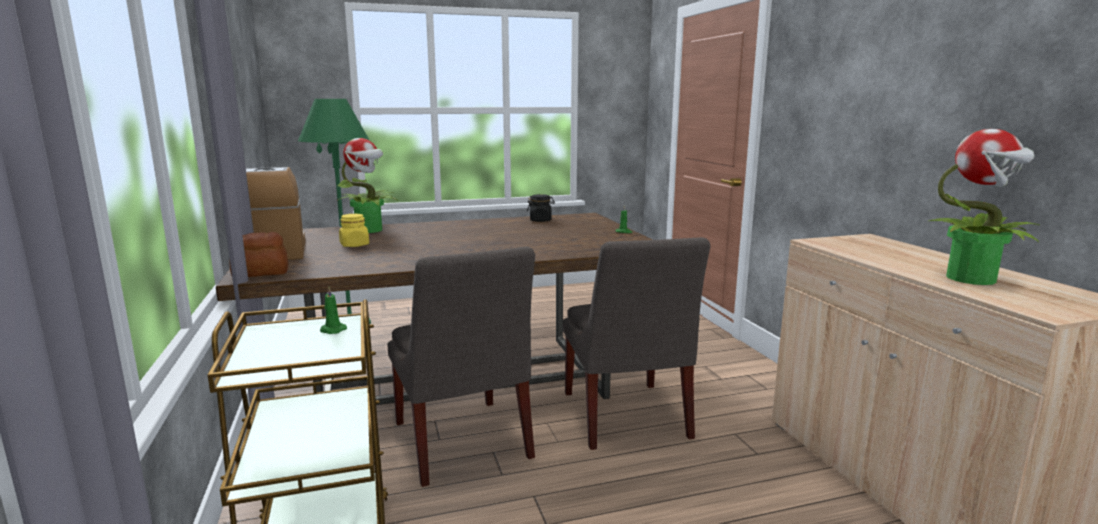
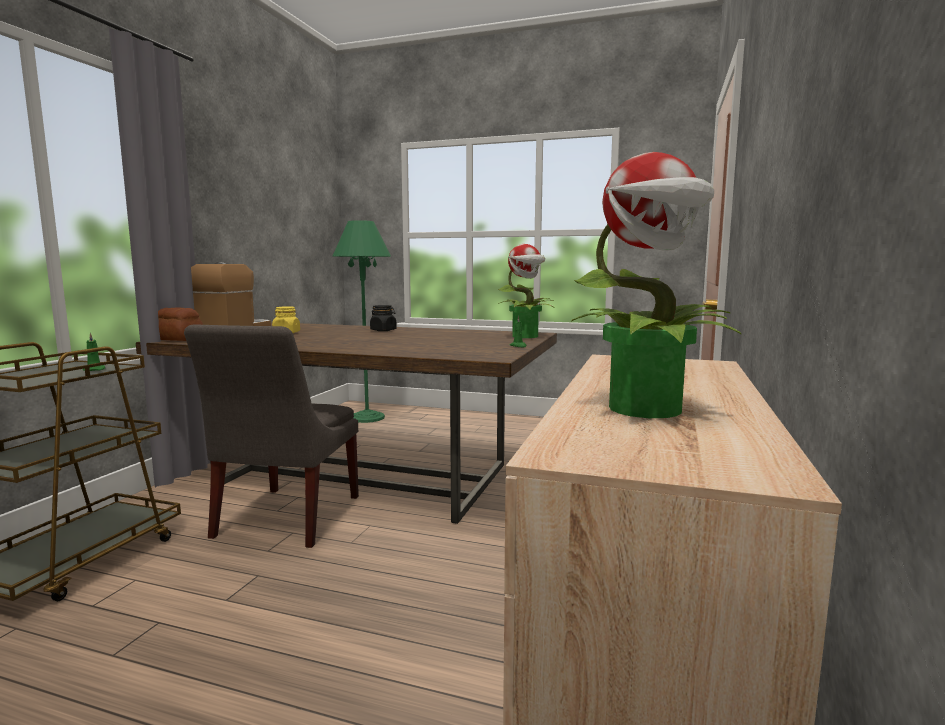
camera: 35 degrees right, 5 degrees down
(370, 230) = (331, 327): potted plant -> potted plant (526, 336)
(540, 220) = (479, 333): black jar -> black jar (383, 330)
(625, 418) = (441, 544): grey chair -> none

